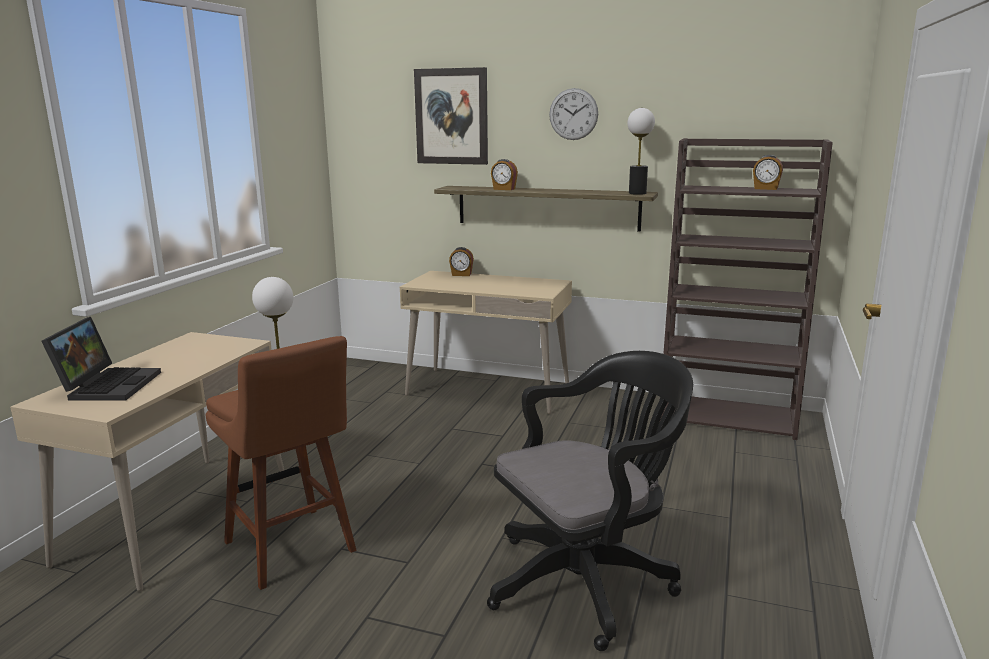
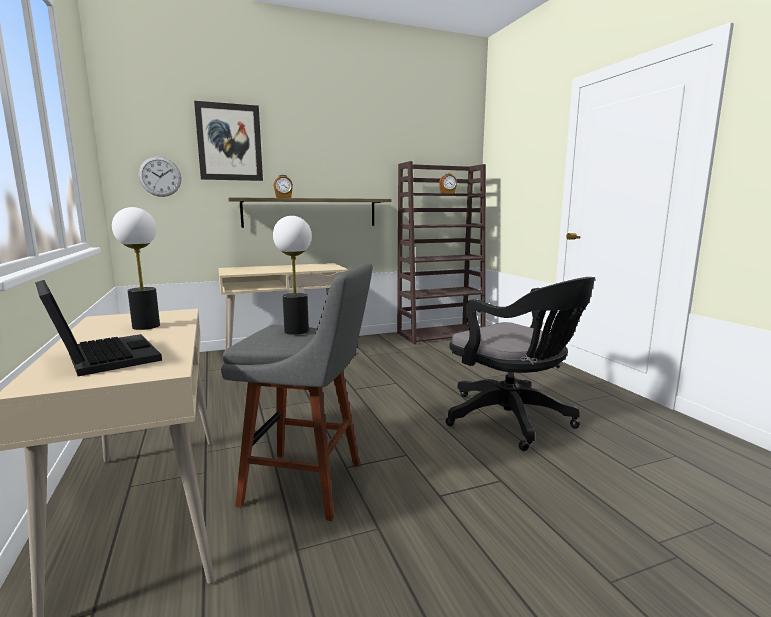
camera: 40 degrees left, 5 degrees down
(292, 549) = (309, 484): brown stool -> grey stool
(461, 274) = (251, 267): alarm clock -> none
(573, 114) = (326, 145): wall clock -> wall clock (160, 176)
(587, 579) = (513, 420): black office chair -> black office chair turned 120 degrees clockwise
(637, 193) = (376, 198): table lamp -> table lamp (146, 326)

